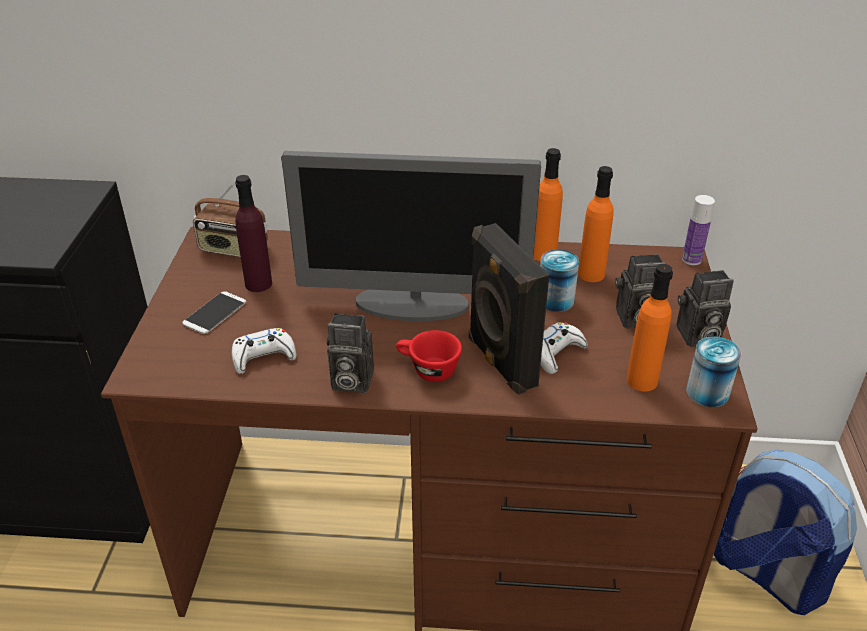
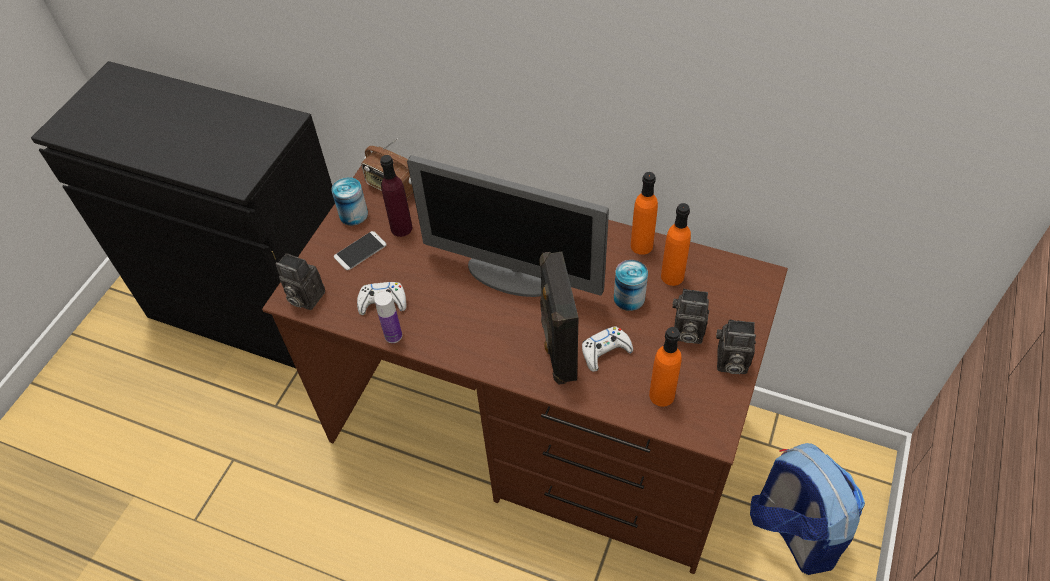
camera: 20 degrees right, 15 degrees up
(349, 381) = (437, 340): camera -> camera (304, 297)
(427, 370) = (499, 344): red cup -> none
(691, 259) = (768, 279): bottle -> bottle (393, 336)
(707, 392) = (709, 420): can -> can (353, 214)

